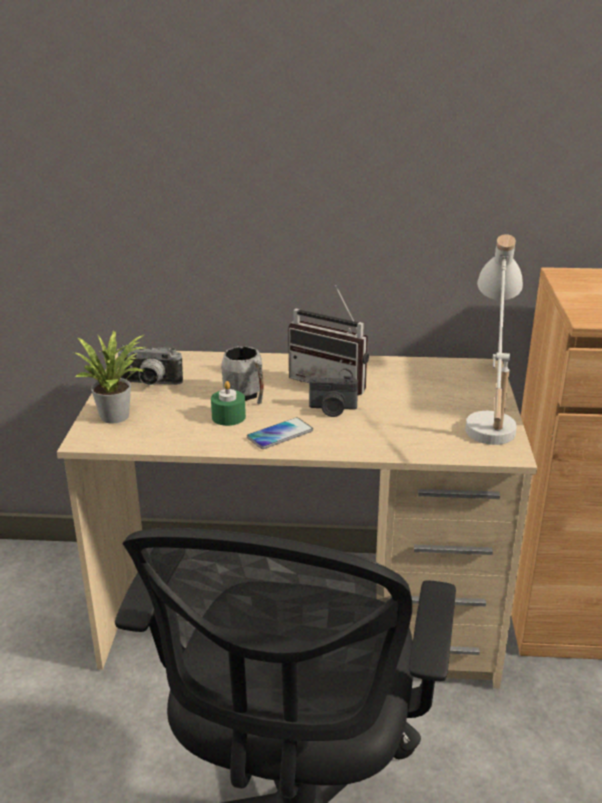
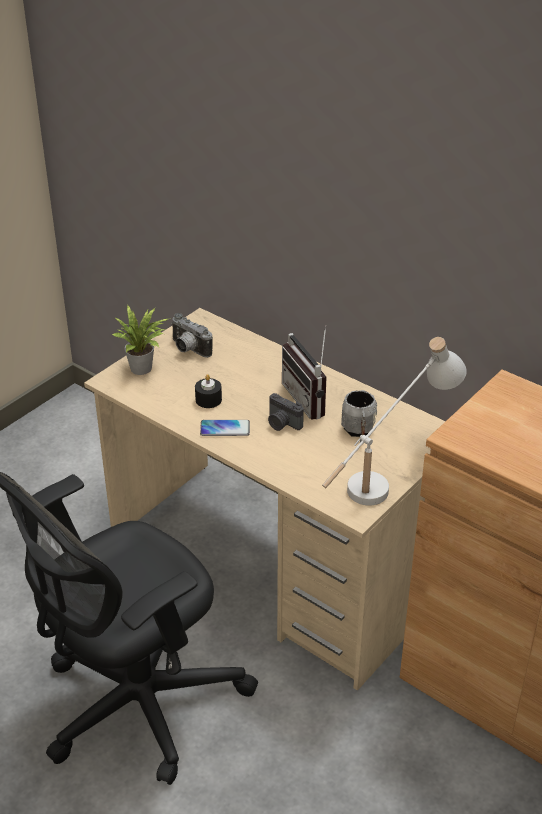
camera: 35 degrees right, 10 degrees up
(228, 417) = (208, 400): green candle -> black candle
(246, 396) = (239, 386): grey mug -> grey mug (358, 432)

